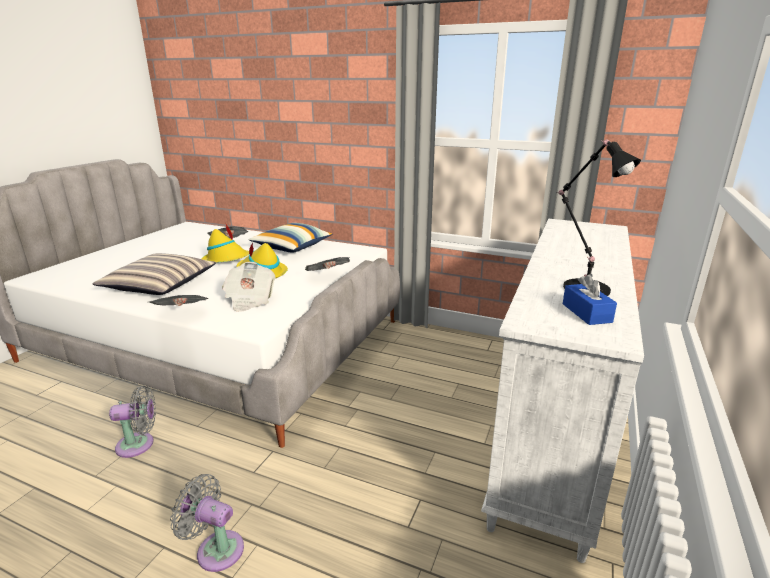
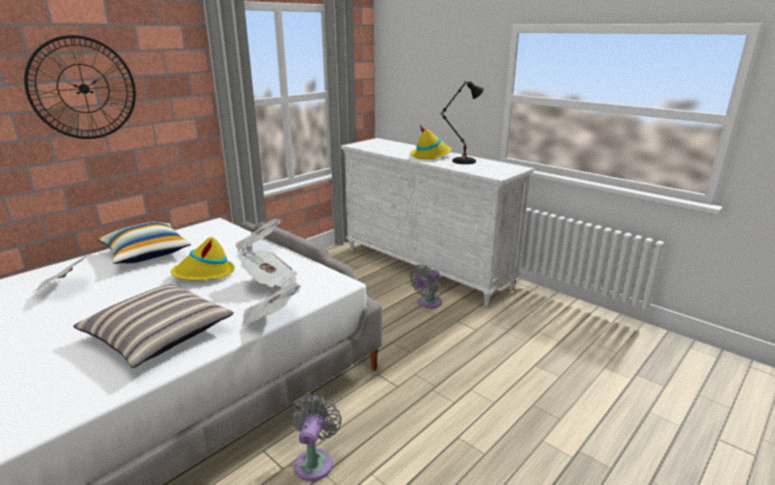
camera: 70 degrees left, 0 degrees up
(216, 549) = (468, 409): grey fan -> grey fan (427, 303)
(226, 259) = (128, 290): yellow hat -> yellow hat (431, 155)
(303, 108) = (83, 88): none -> wall clock
(586, 313) = (491, 166): blue tissue box -> none

